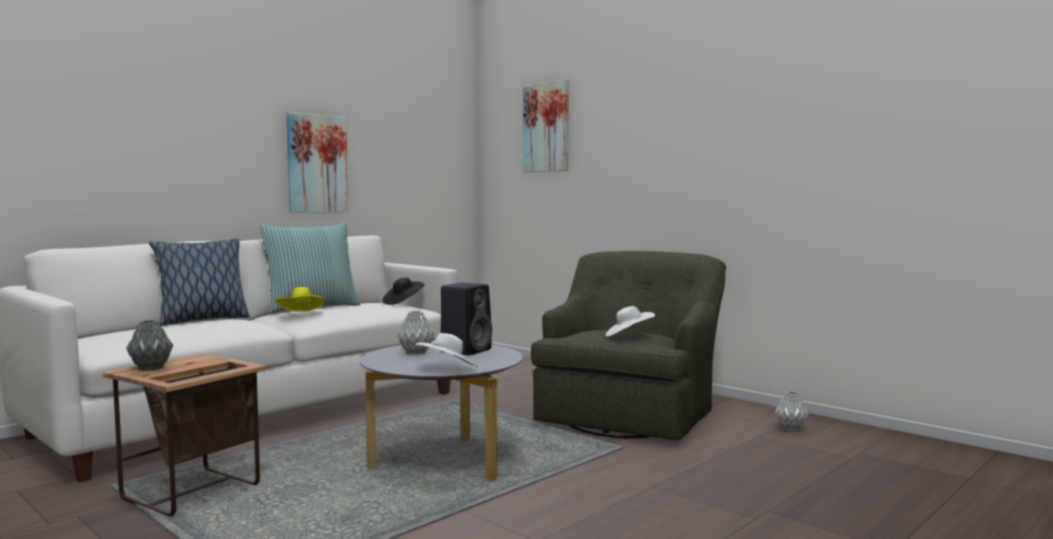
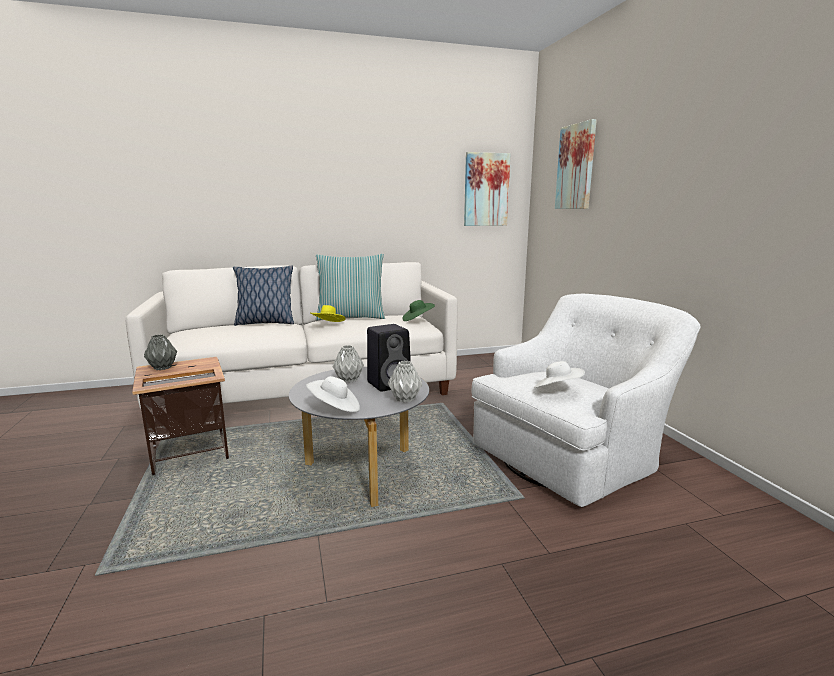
camera: 30 degrees right, 10 degrees up
(316, 164) = (378, 205): picture -> picture (486, 190)
(403, 302) = (417, 319): black hat -> green hat
(630, 414) = (572, 454): green armchair -> white armchair
(791, 428) = (739, 522): grey vase -> grey vase (405, 399)

